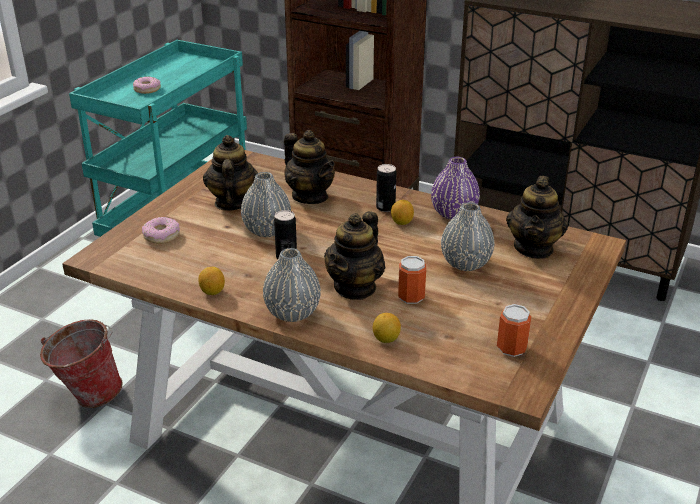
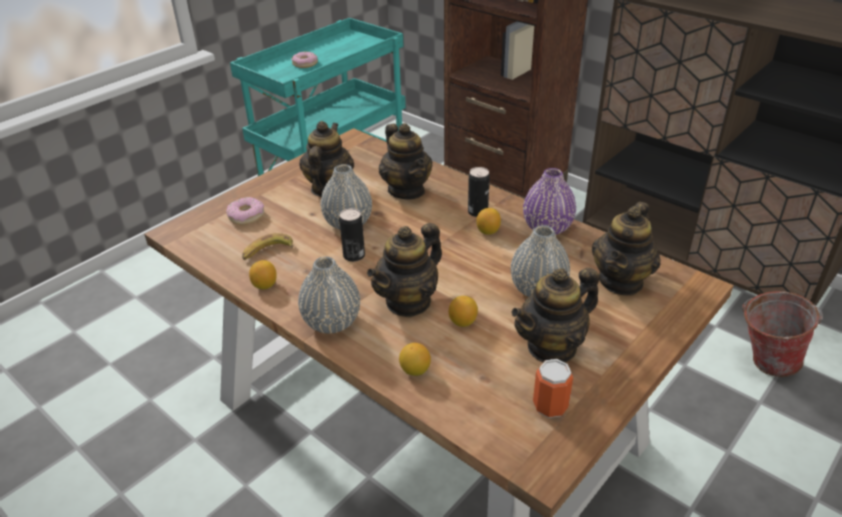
camera: 15 degrees right, 5 degrees up
(87, 395) = (201, 347): bucket -> bucket (763, 362)
(200, 264) = (267, 252): none -> banana
(411, 297) = (462, 322): can -> lemon
(495, 305) = (552, 347): none -> teapot

